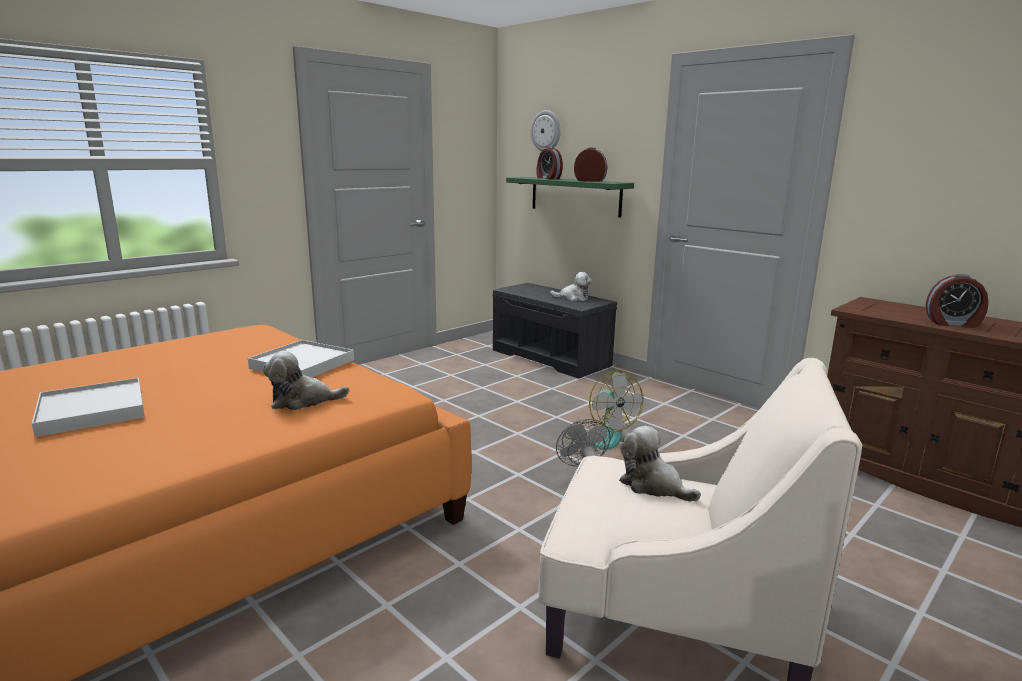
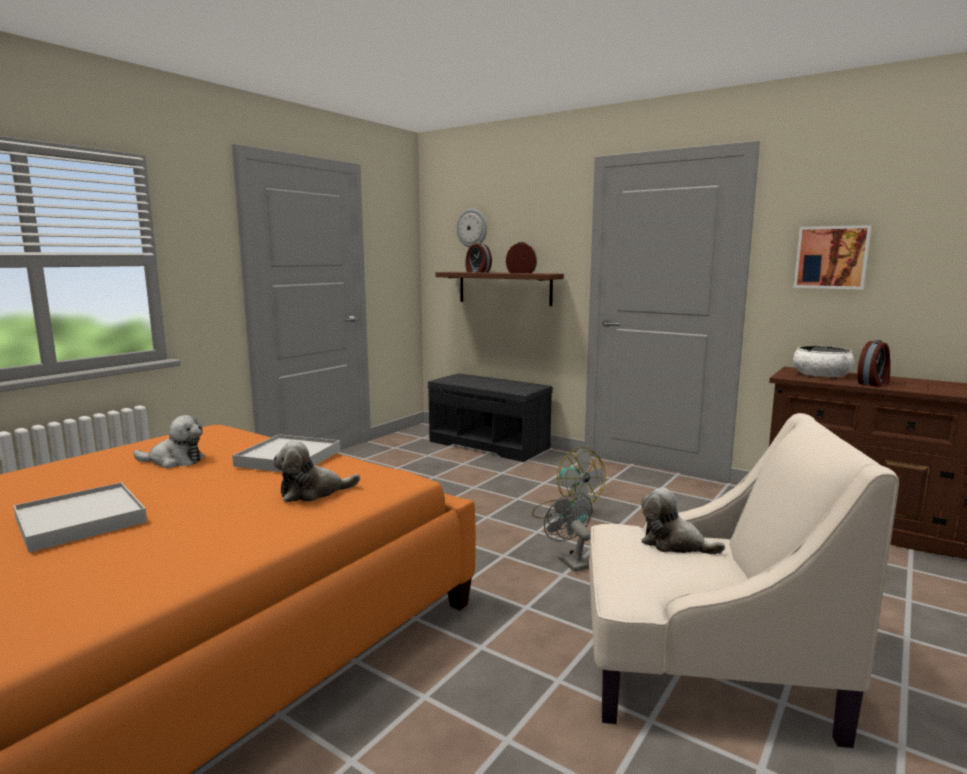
camera: 10 degrees left, 5 degrees down
(573, 298) = (510, 385): plush toy -> plush toy (174, 461)
(575, 196) = (504, 288): green shelf -> brown shelf
(896, 309) = (821, 374): none -> white bowl
(926, 174) = (831, 257): none -> picture
(952, 323) = (874, 383): alarm clock -> alarm clock turned 45 degrees counterclockwise

